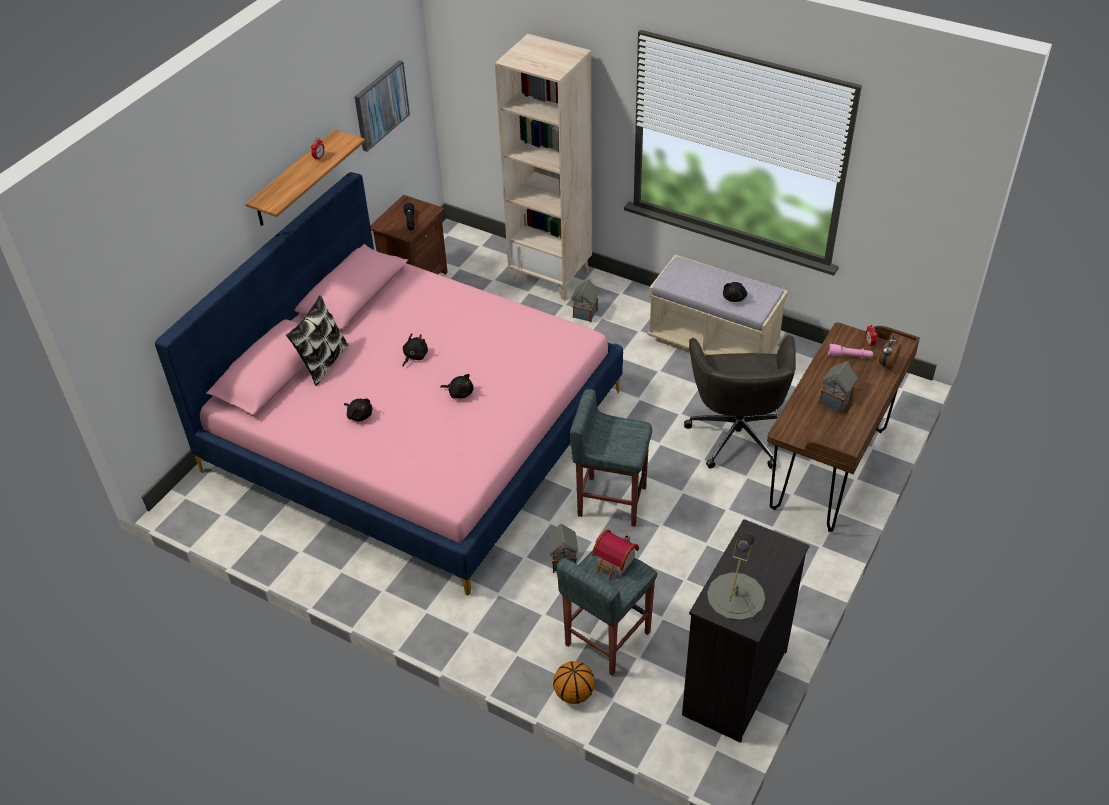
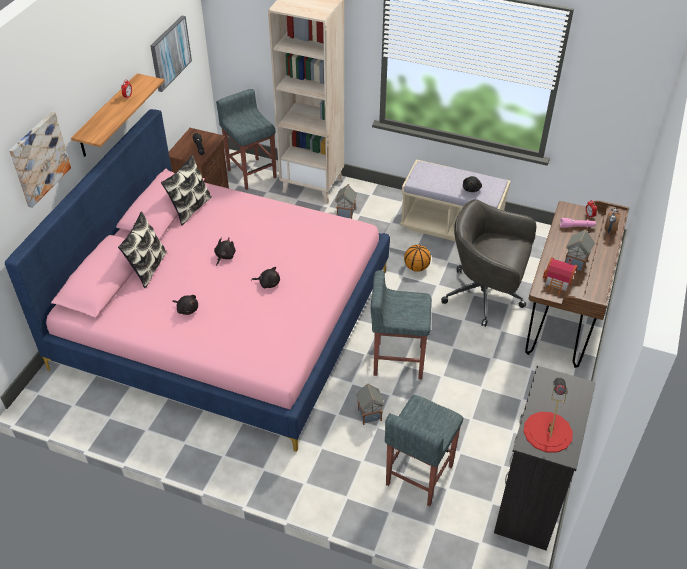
camera: 10 degrees left, 0 degrees up
(204, 226) = (39, 159): none -> picture
(385, 295) = (190, 208): none -> pillow
(479, 255) = (251, 173): none -> grey stool
(574, 694) = (401, 526): basketball -> basketball (416, 268)
(615, 563) = (428, 413): toy house -> toy house (558, 282)
(735, 596) = (547, 432): grey table lamp -> red table lamp
(737, 433) = (485, 296): grey office chair -> grey office chair turned 120 degrees clockwise

